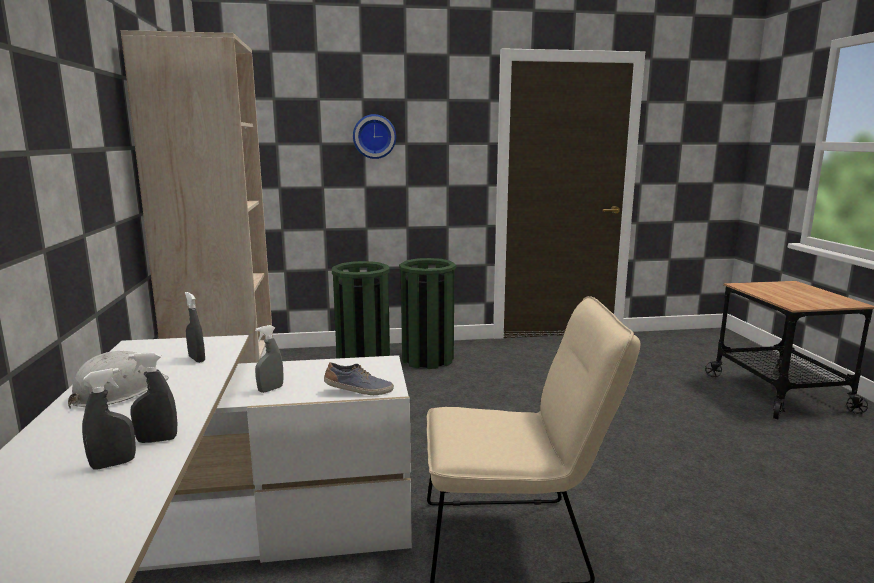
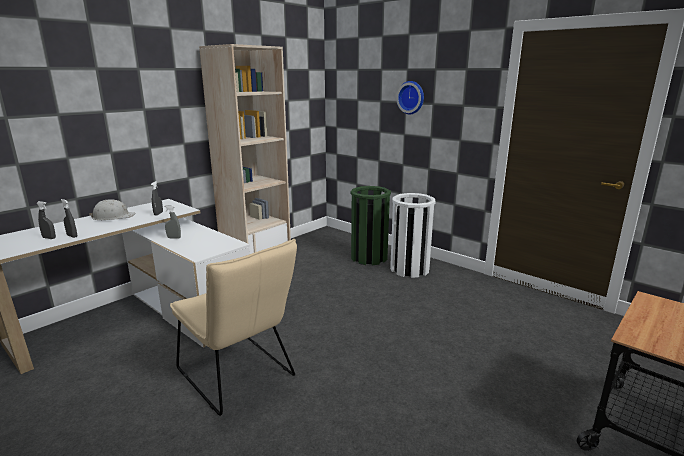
camera: 50 degrees right, 5 degrees up
(359, 391) = (189, 252): shoe -> none
(427, 359) = (409, 269): green trash can -> white trash can

